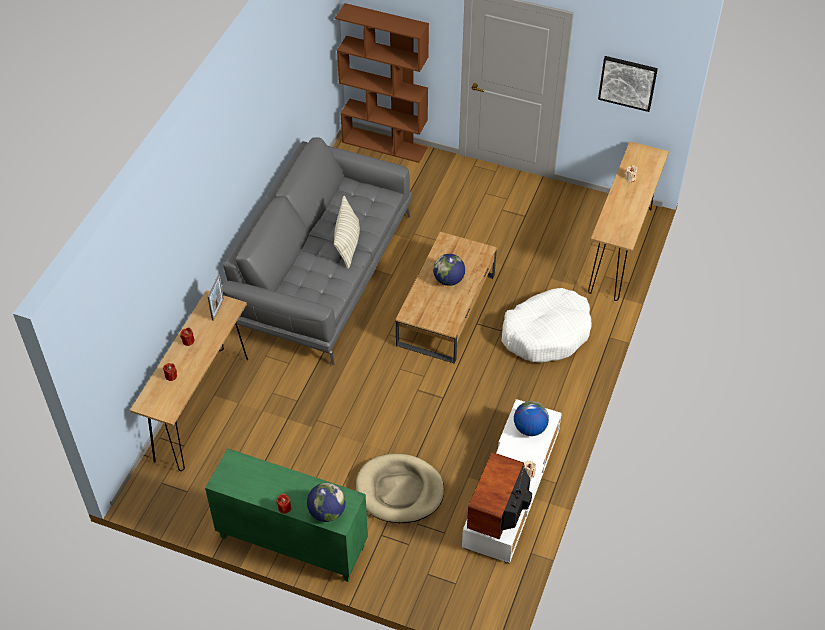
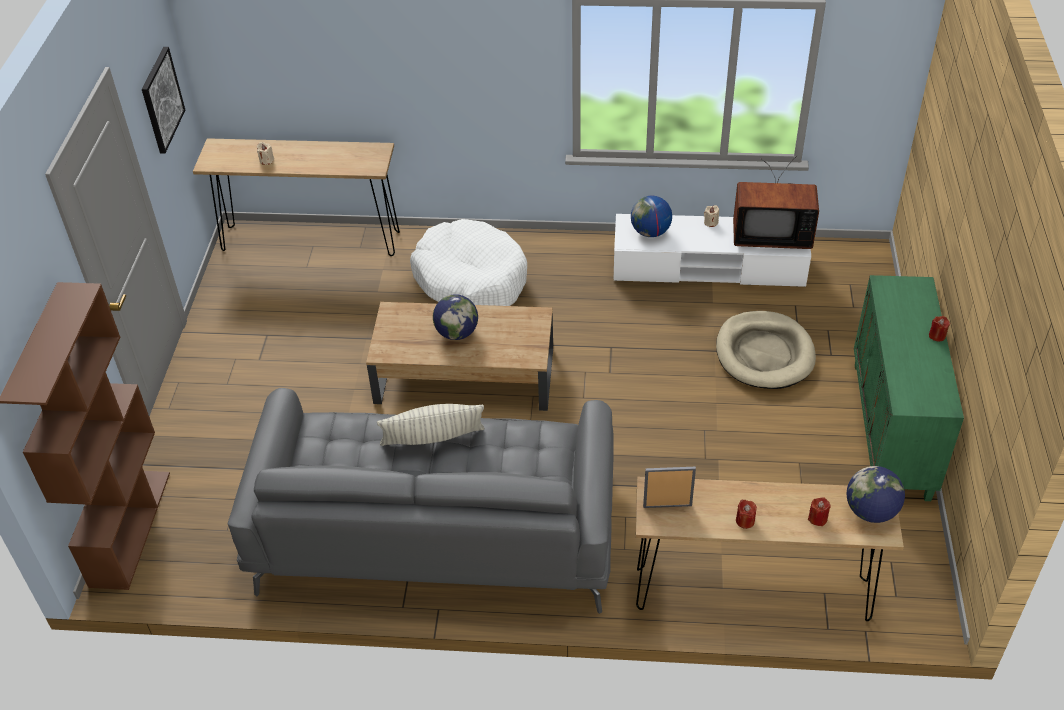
camera: 105 degrees left, 5 degrees down
(327, 512) = (916, 299): globe -> globe (871, 511)

